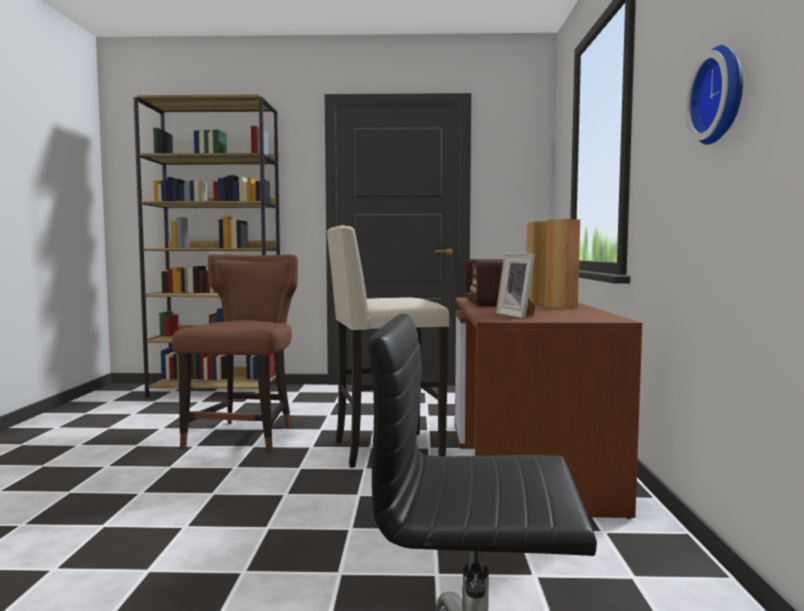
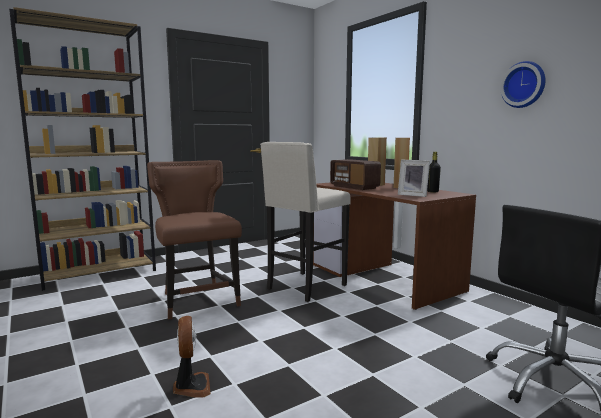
camera: 35 degrees left, 5 degrees up
(69, 514) = (191, 386): none -> fan
(580, 314) = (432, 191): none -> black bottle

